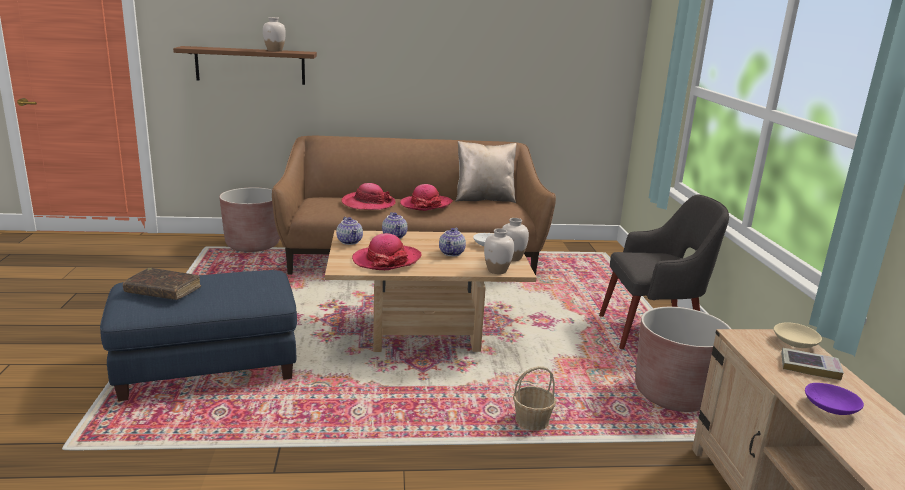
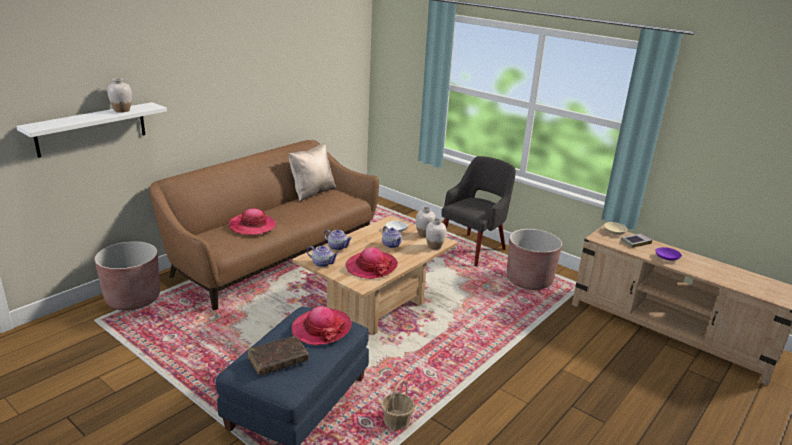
camera: 45 degrees left, 5 degrees up
(250, 65) = (91, 129): brown shelf -> white shelf
(426, 204) = (290, 212): hat -> hat (321, 328)
(532, 421) = (504, 328): basket -> basket (397, 421)

